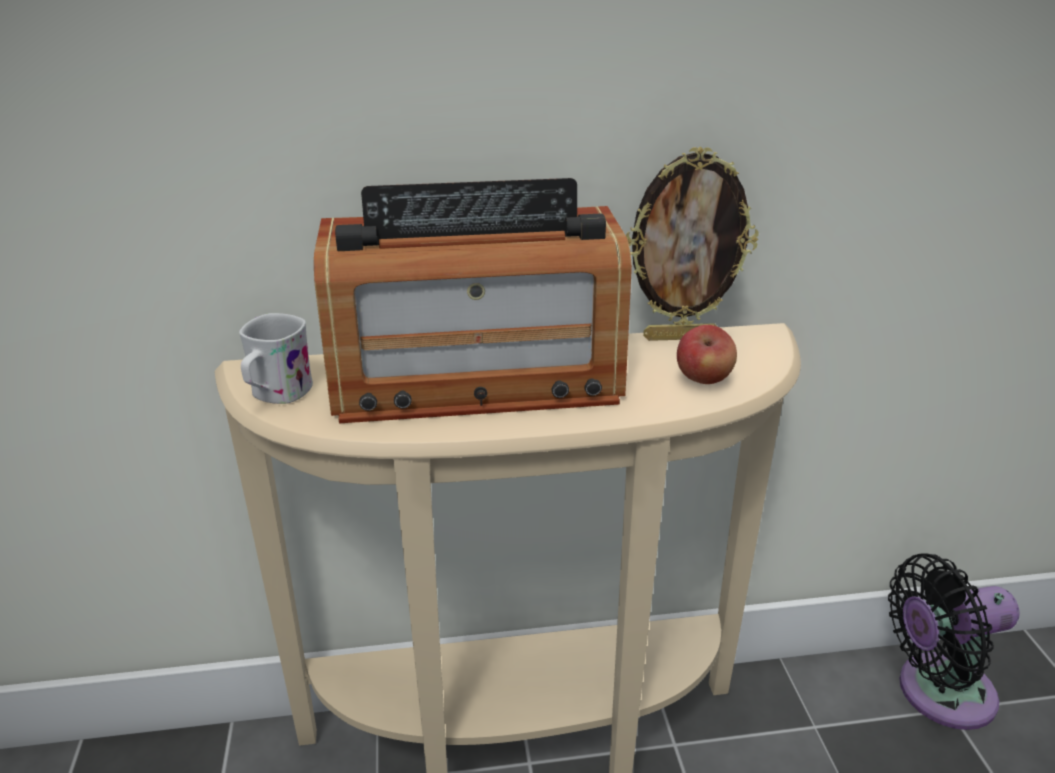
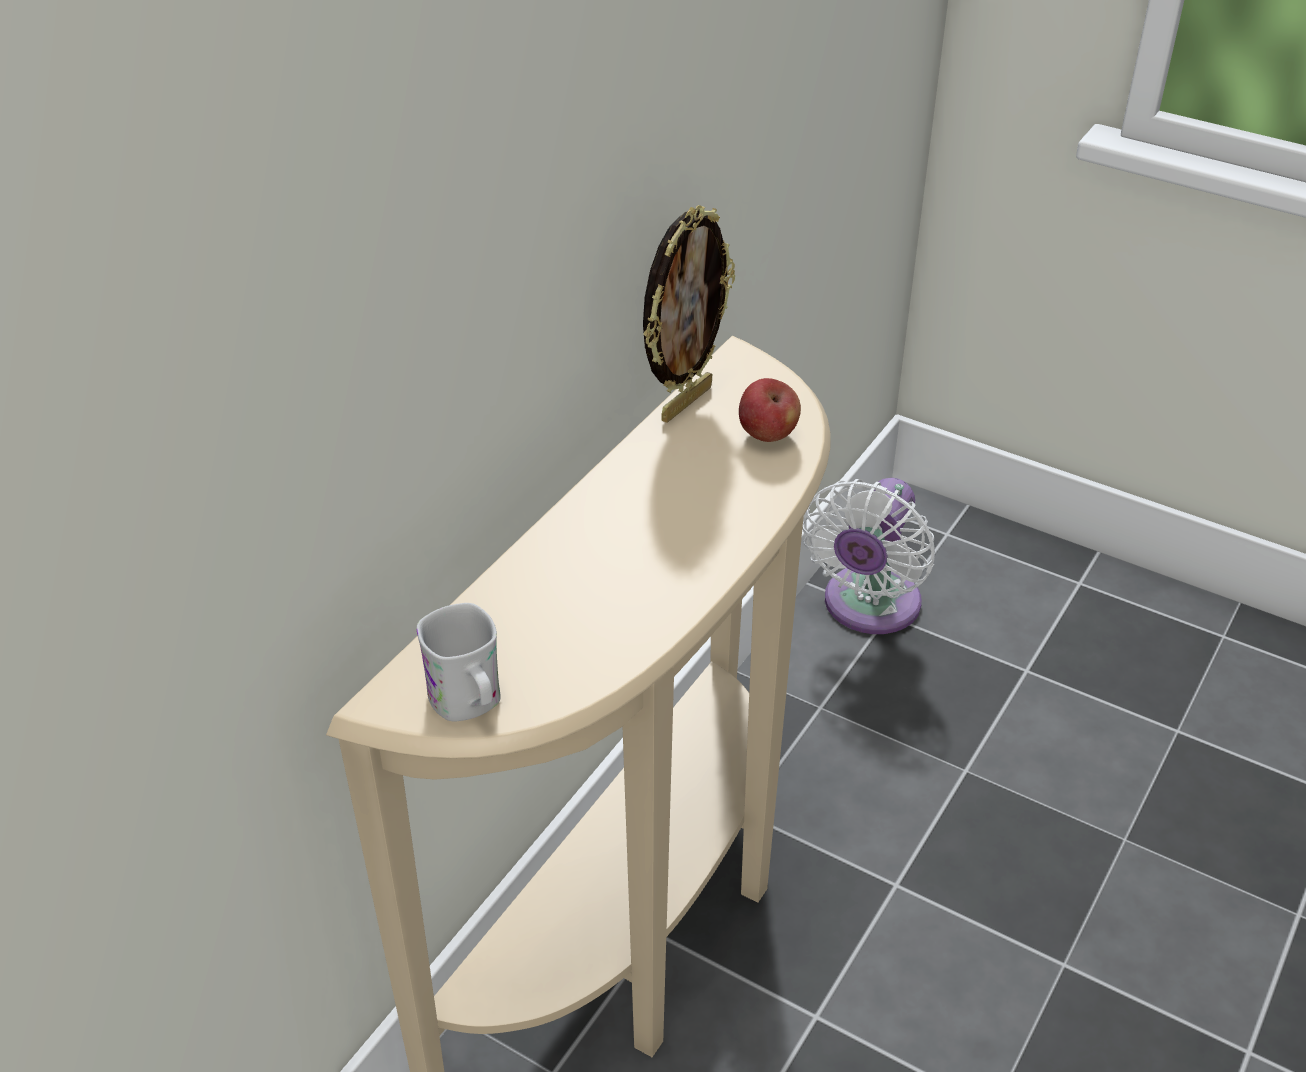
camera: 50 degrees left, 10 degrees up
(476, 378) = (604, 558): radio -> none
(937, 693) = (867, 608): black fan -> white fan

